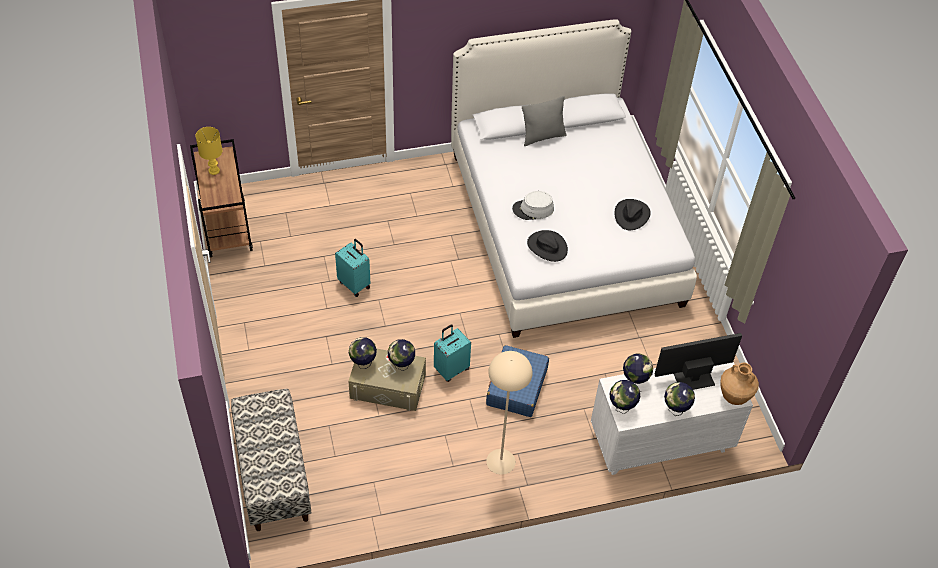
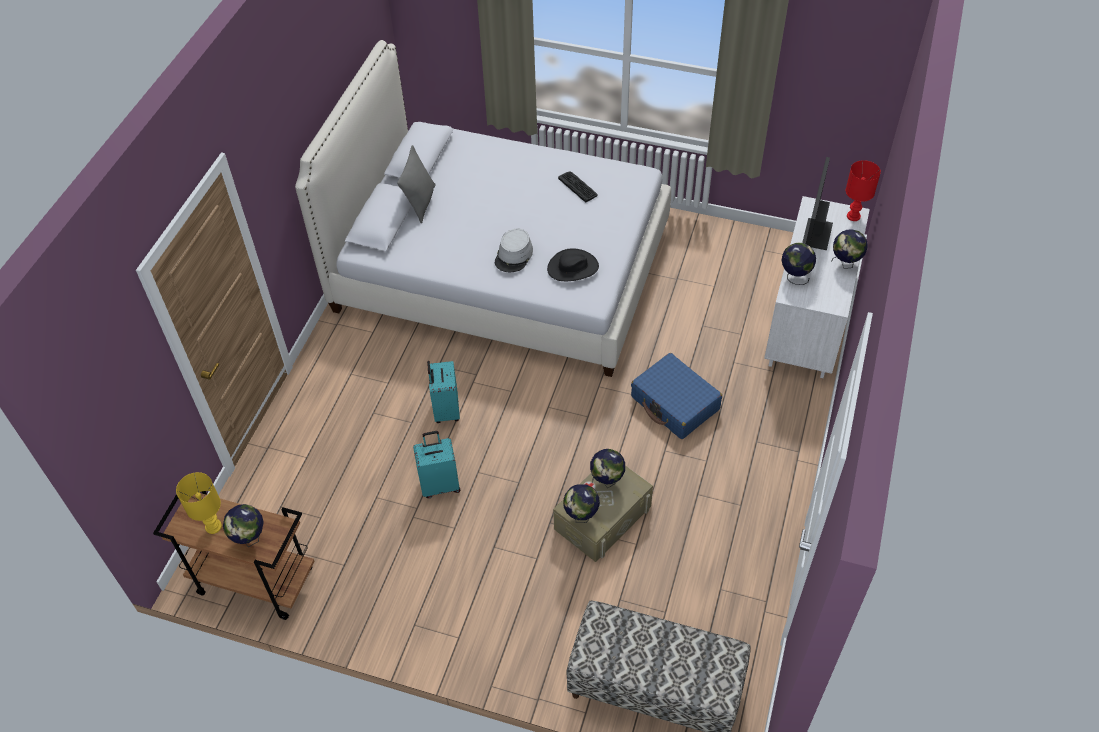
camera: 55 degrees left, 0 degrees up
(451, 369) = (616, 448): turquoise suitcase -> turquoise suitcase (445, 410)
(501, 461) = (758, 460): beige floor lamp -> none
(621, 407) = (821, 301): globe -> globe (250, 539)
(631, 215) = (578, 186): black hat -> keyboard
(734, 397) = (853, 217): brown vase -> red table lamp

